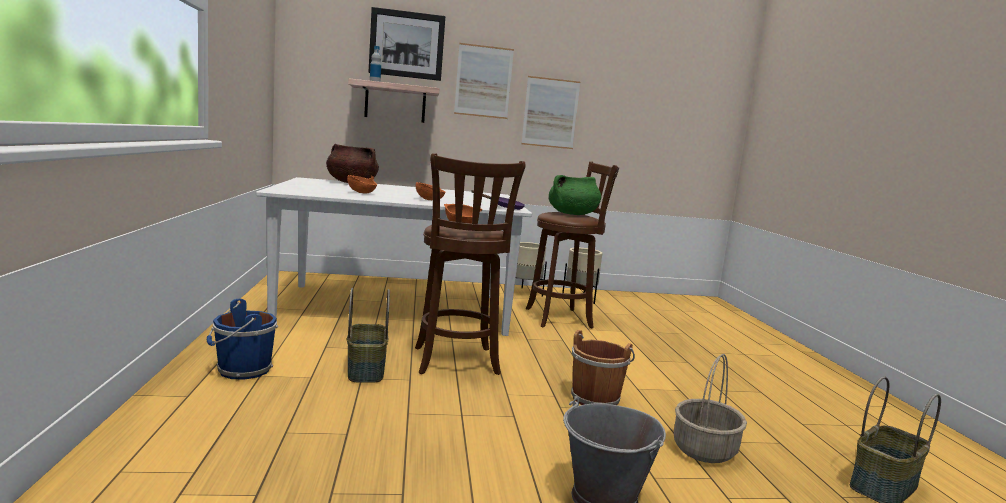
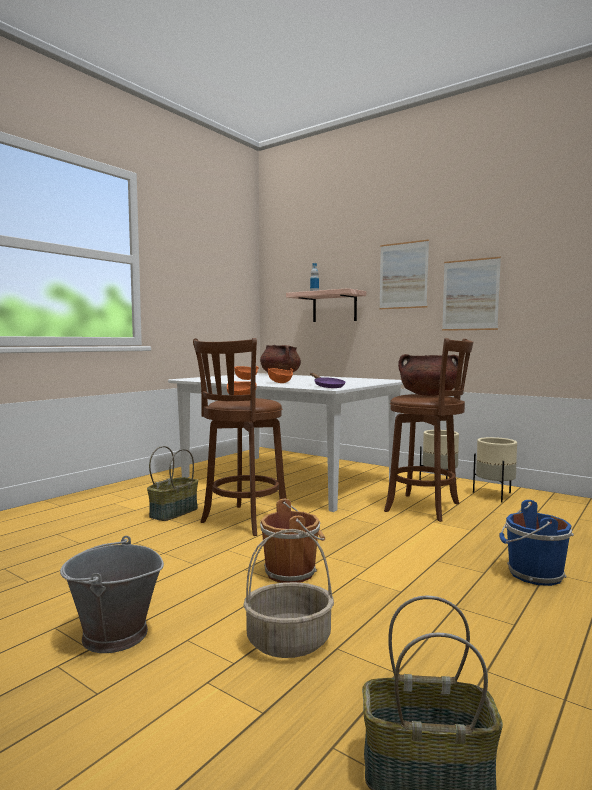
camera: 45 degrees right, 5 degrees down
(242, 370) = (111, 499): blue bucket -> blue bucket (533, 574)
(407, 44) = (340, 257): picture -> none
(572, 214) = (428, 395): green cooking pot -> brown cooking pot

